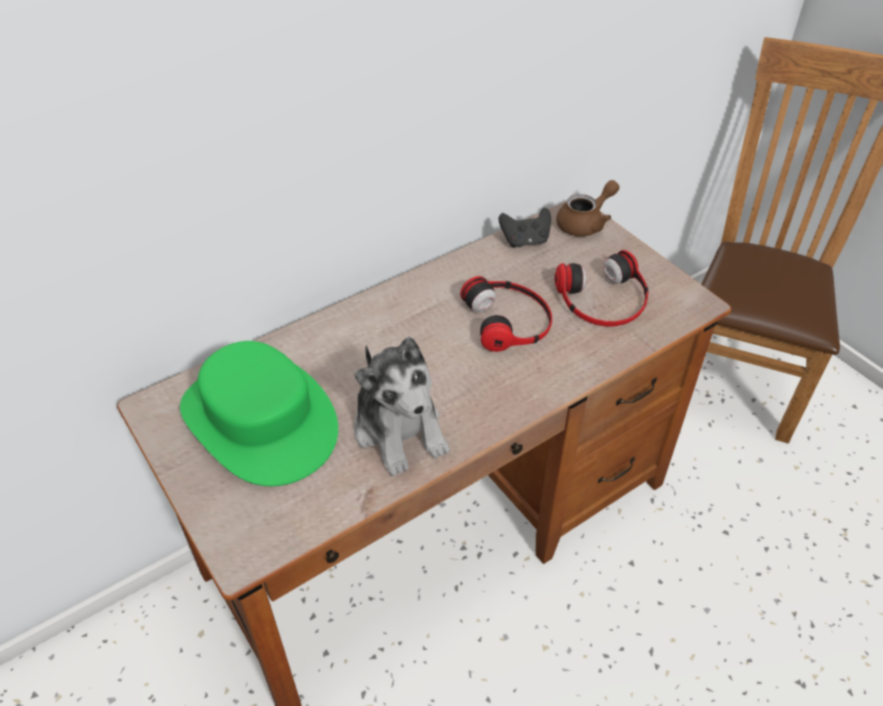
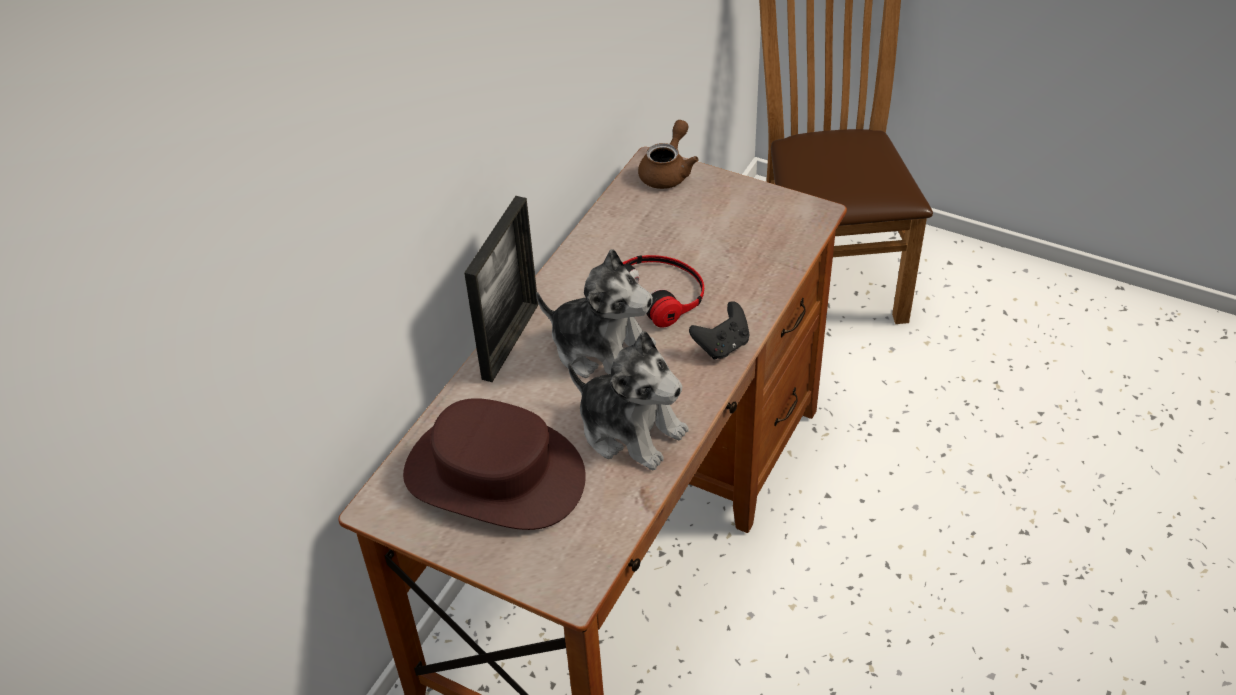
camera: 25 degrees left, 0 degrees up
(261, 419) = (495, 474): green hat -> brown hat
(357, 312) = (510, 341): none -> picture frame
(425, 349) = (601, 350): none -> plush toy
(525, 241) = (622, 210): black game controller -> black game controller (722, 346)
(603, 299) = (731, 240): headphones -> none

